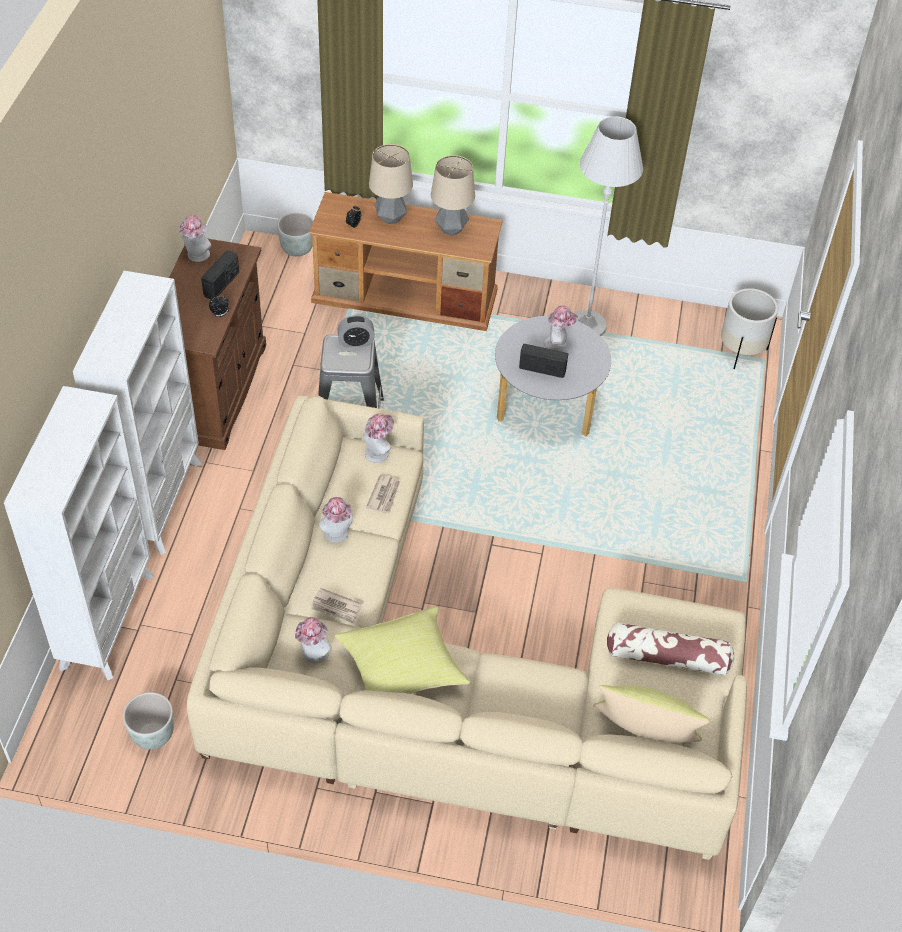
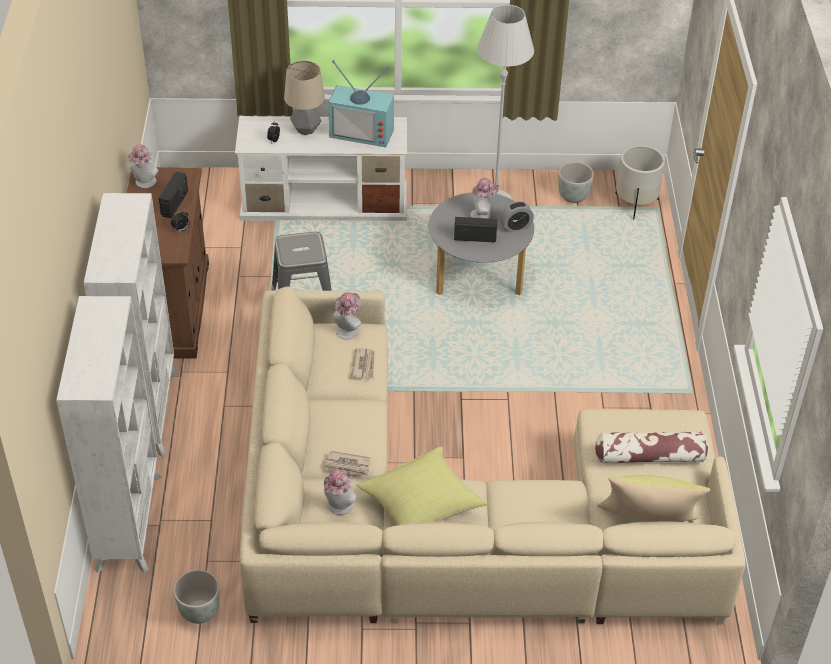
camera: 10 degrees left, 5 degrees down
(297, 249) = (214, 176): grey planter -> grey planter (573, 196)
(337, 535) = (331, 405): hat -> none
(356, 342) = (305, 238): alarm clock -> alarm clock (515, 226)
(406, 296) = (325, 201): brown tv stand -> white tv stand
(451, 229) = (363, 131): table lamp -> television

